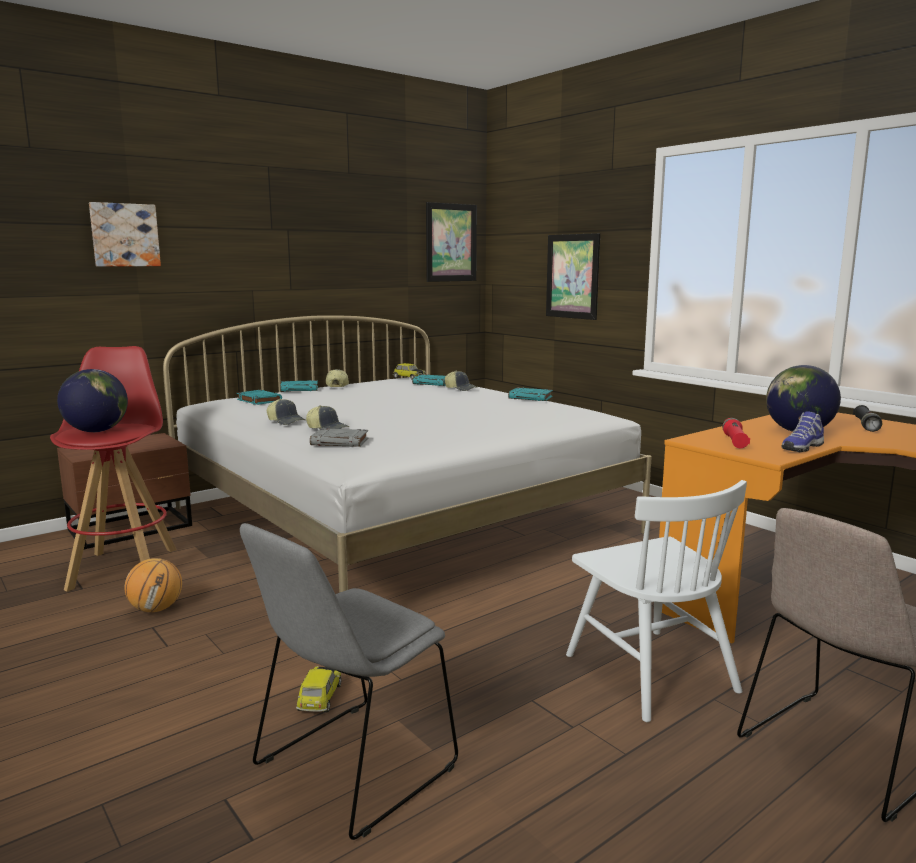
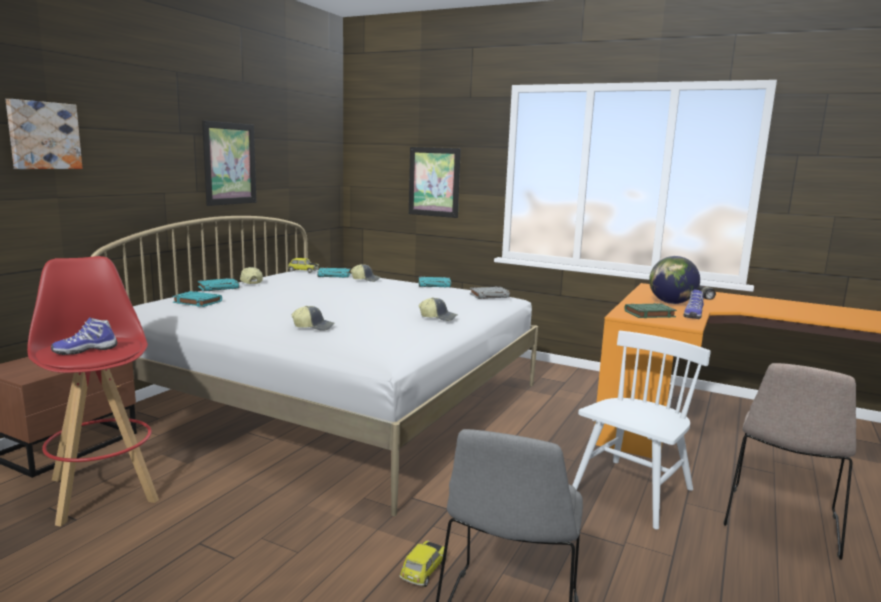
camera: 25 degrees left, 0 degrees up
(96, 431) = (85, 350): globe -> shoe
(156, 609) = (185, 524): basketball -> none
(286, 421) = (261, 322): cap -> cap (438, 317)
(320, 697) = (424, 570): toy car -> toy car turned 45 degrees clockwise
(340, 442) = (346, 339): grey book -> grey book (489, 295)
(451, 242) = (320, 149): picture -> picture (229, 163)
(650, 672) = (632, 492): white chair -> white chair turned 90 degrees counterclockwise
(735, 442) = (649, 314): red flashlight -> green book

